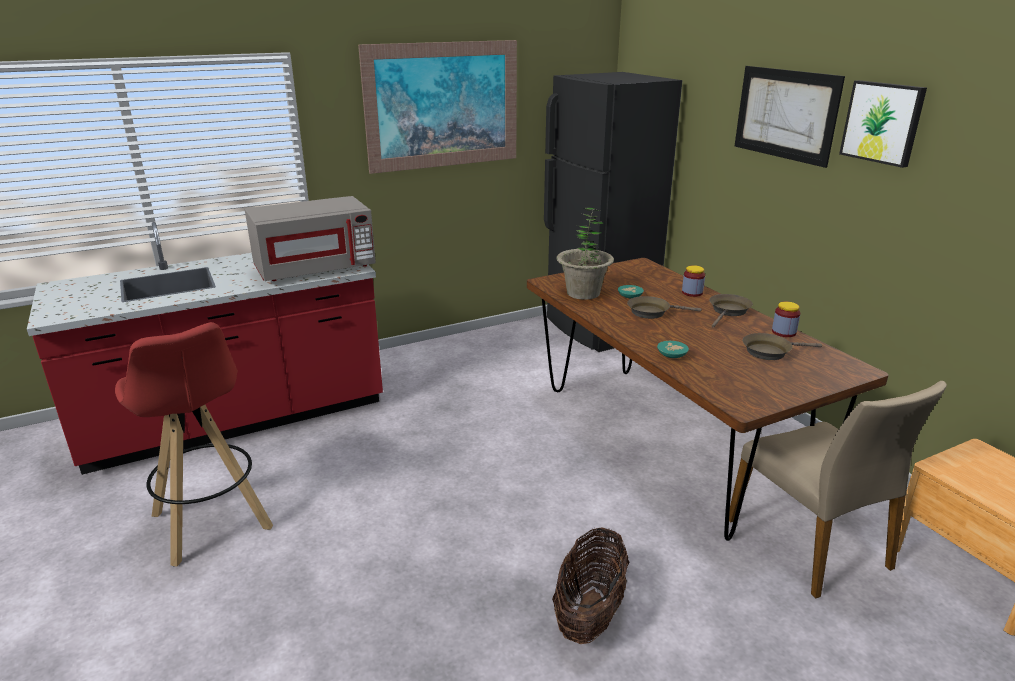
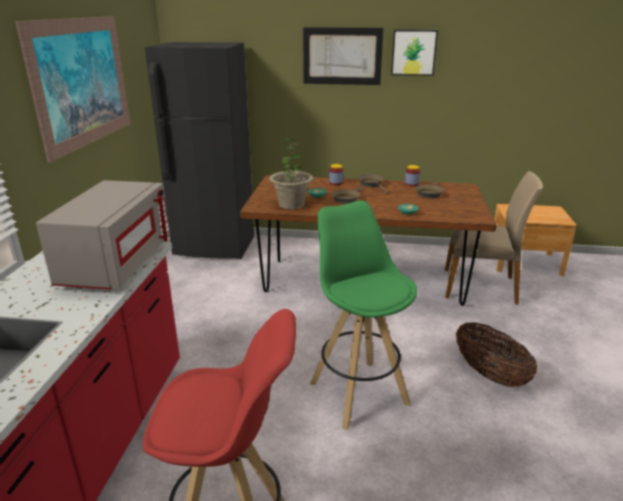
camera: 55 degrees left, 0 degrees up
(451, 516) = (358, 391): none -> green stool

